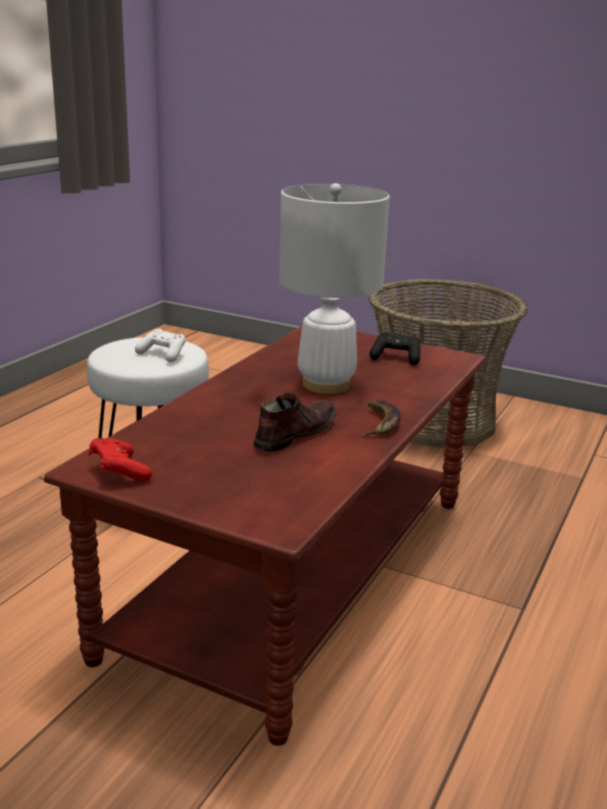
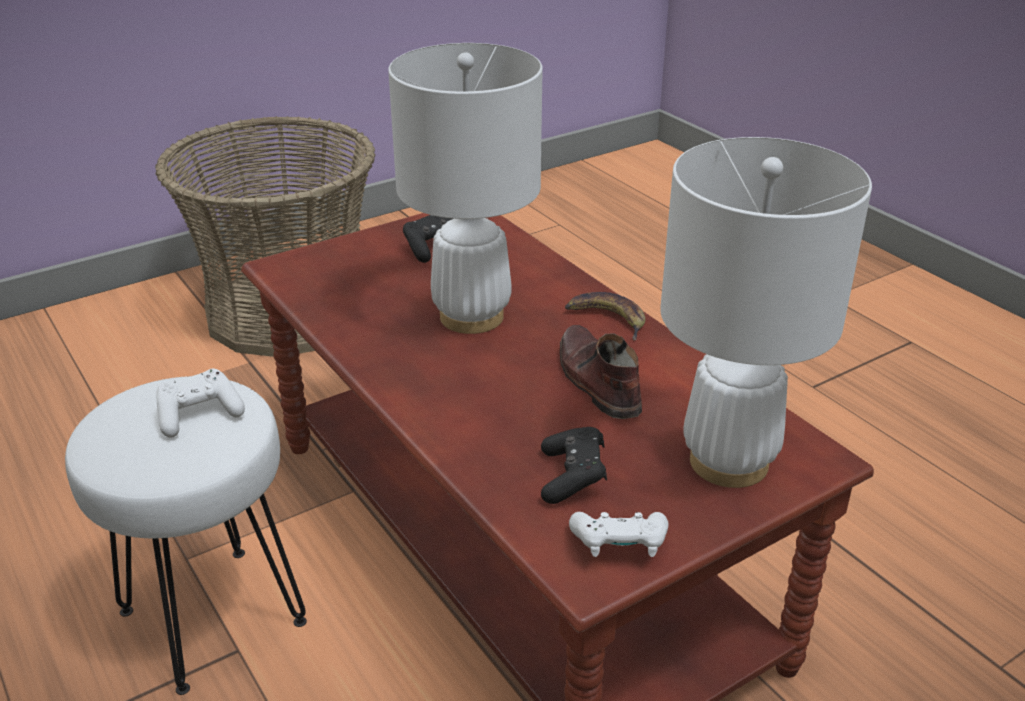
camera: 60 degrees left, 10 degrees up
(119, 472) = (619, 547): red game controller -> white game controller
(178, 446) = (572, 477): none -> black game controller
(243, 492) = (728, 462): none -> white table lamp

